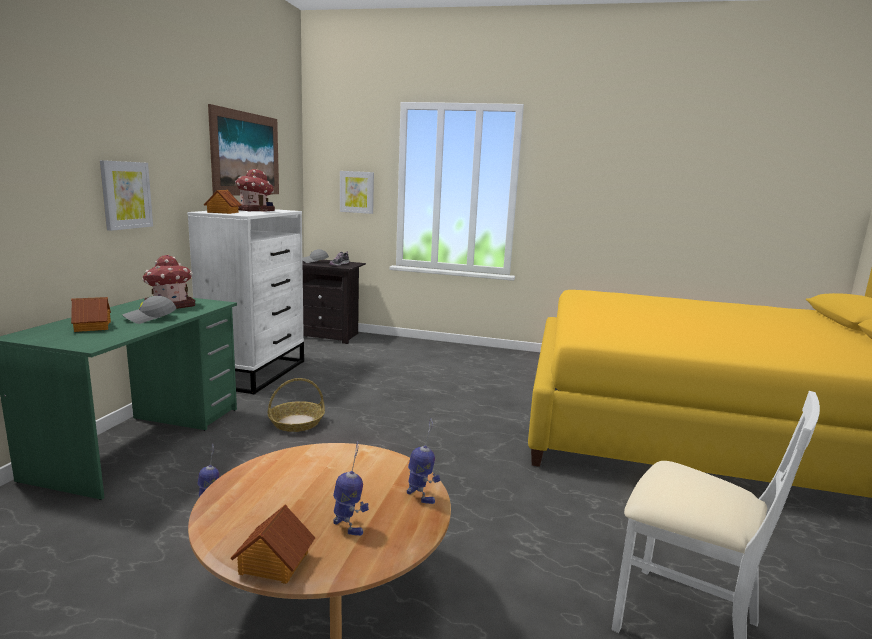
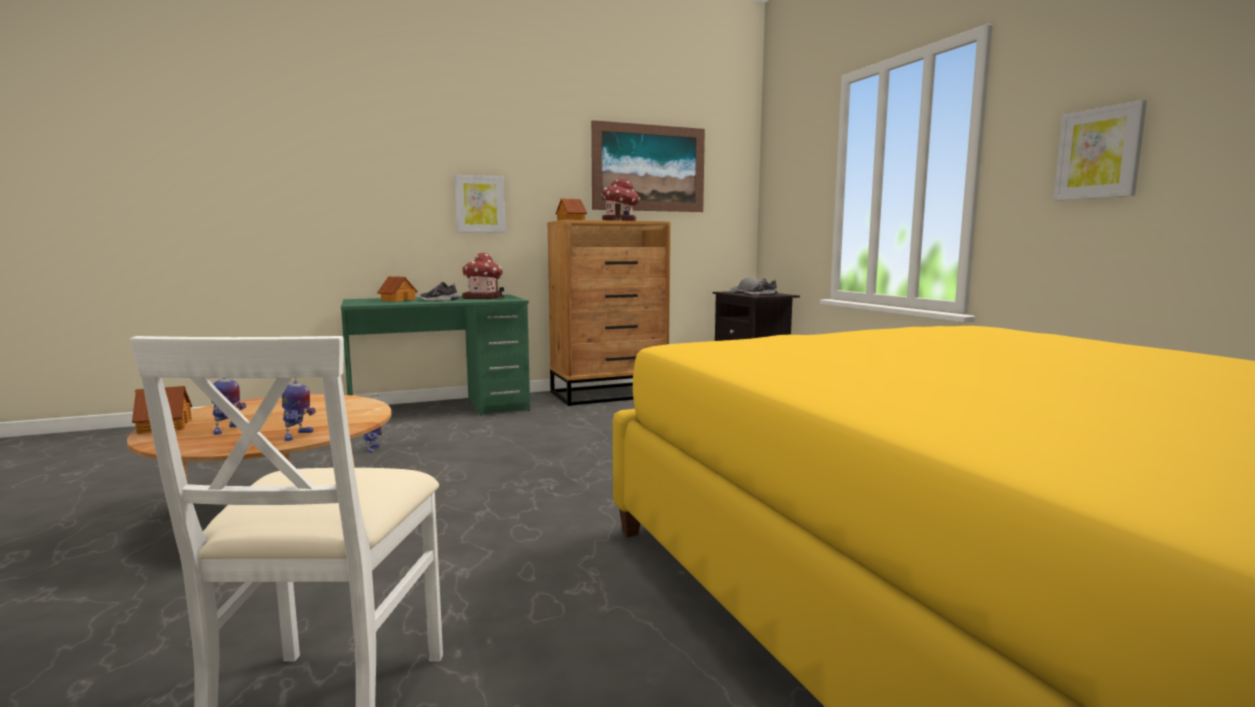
camera: 55 degrees right, 5 degrees down
(150, 318) = (439, 300): grey cap -> shoe
(256, 372) = (610, 394): white dresser -> brown dresser
(297, 422) = (541, 429): basket -> none
(357, 192) = (799, 204): picture -> picture (1099, 153)

